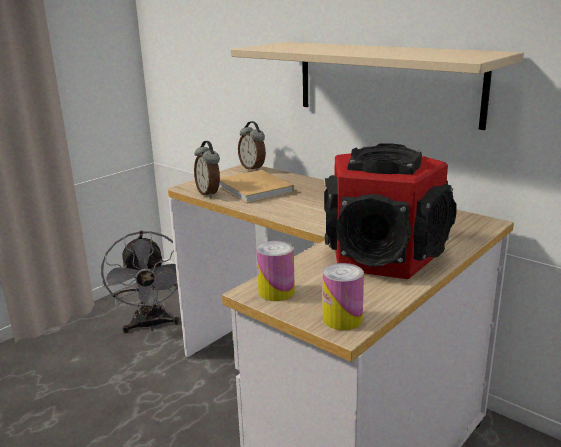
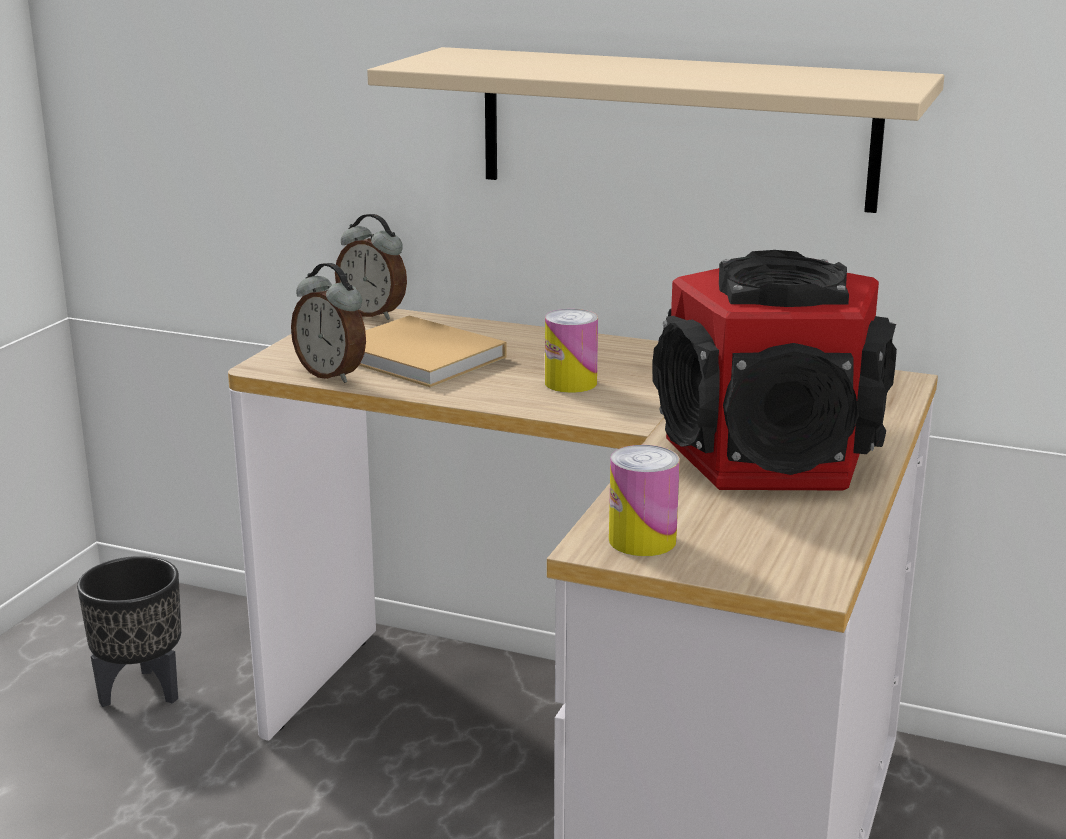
camera: 20 degrees left, 0 degrees up
(151, 325) = (142, 691): grey fan -> black planter
(342, 319) = (792, 568): can -> can (570, 383)

